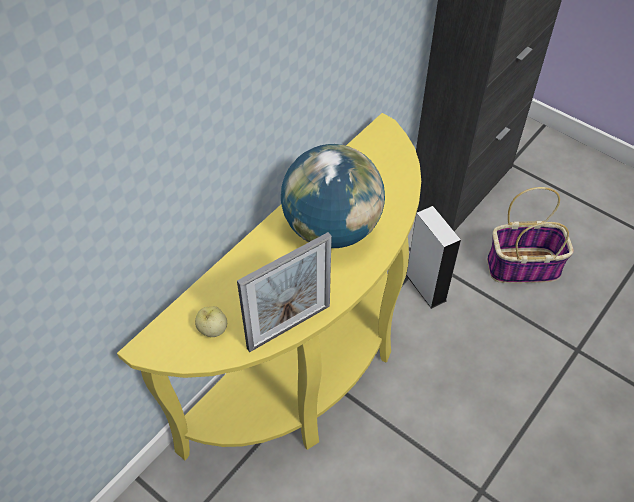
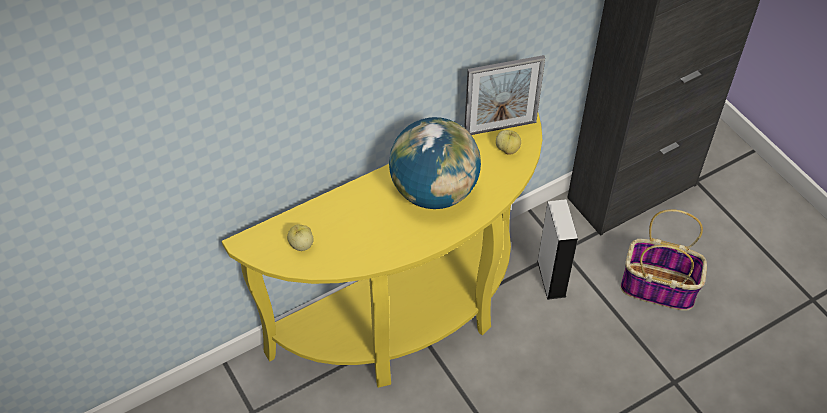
camera: 20 degrees right, 0 degrees up
(289, 327) = (362, 261): picture frame -> picture frame (500, 128)
(386, 166) = (507, 149): none -> apple

